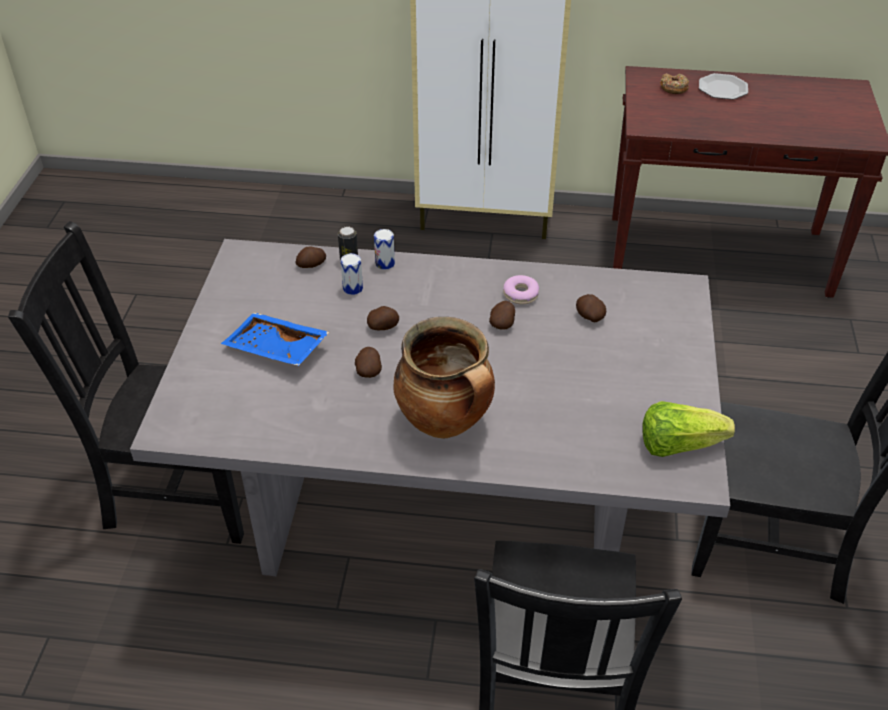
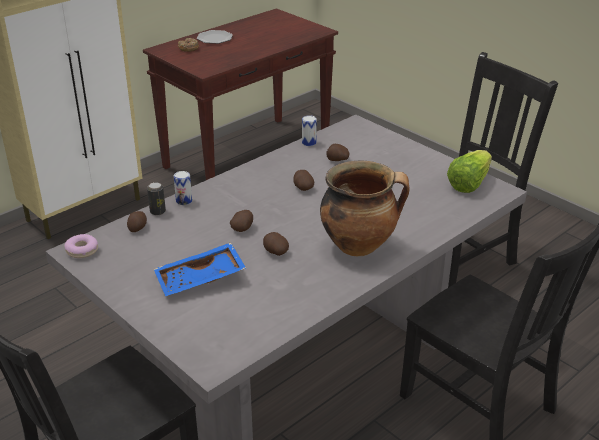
camera: 50 degrees left, 10 degrees down
(353, 288) = (188, 223): can -> can (309, 142)
(520, 294) = (287, 171): donut -> donut (82, 250)

